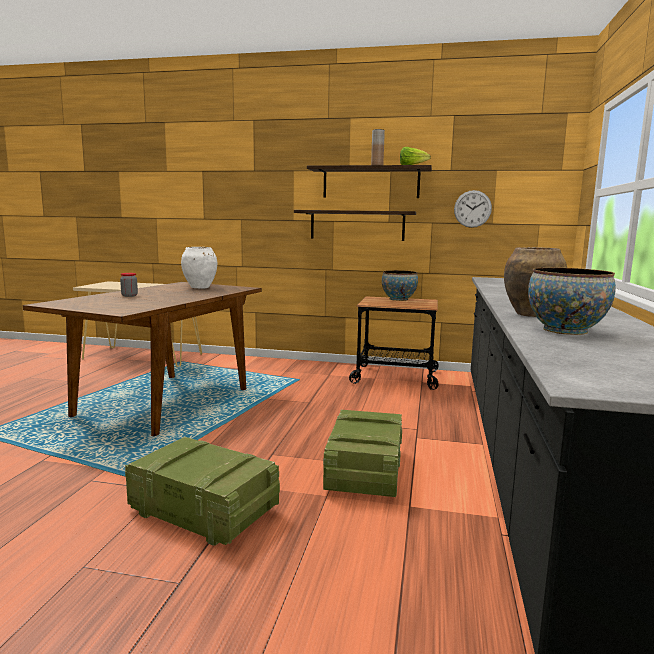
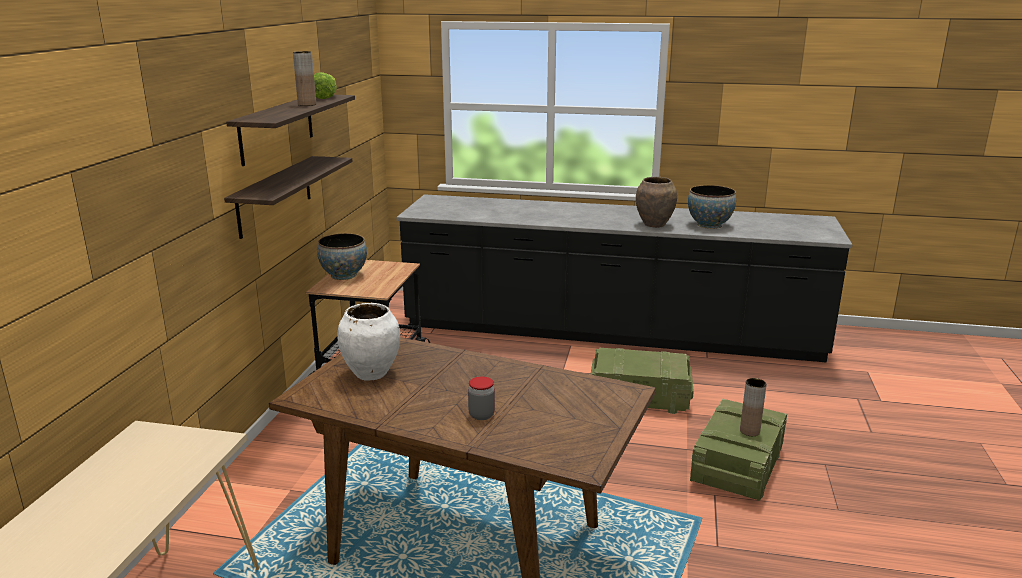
camera: 90 degrees left, 10 degrees up
(194, 465) = (749, 431): none -> brown vase
(472, 209) = (341, 137): wall clock -> none

